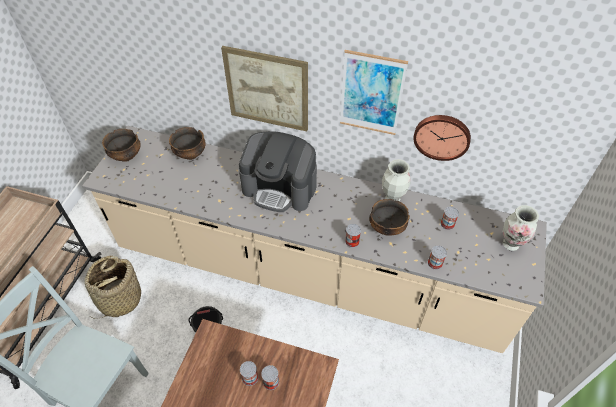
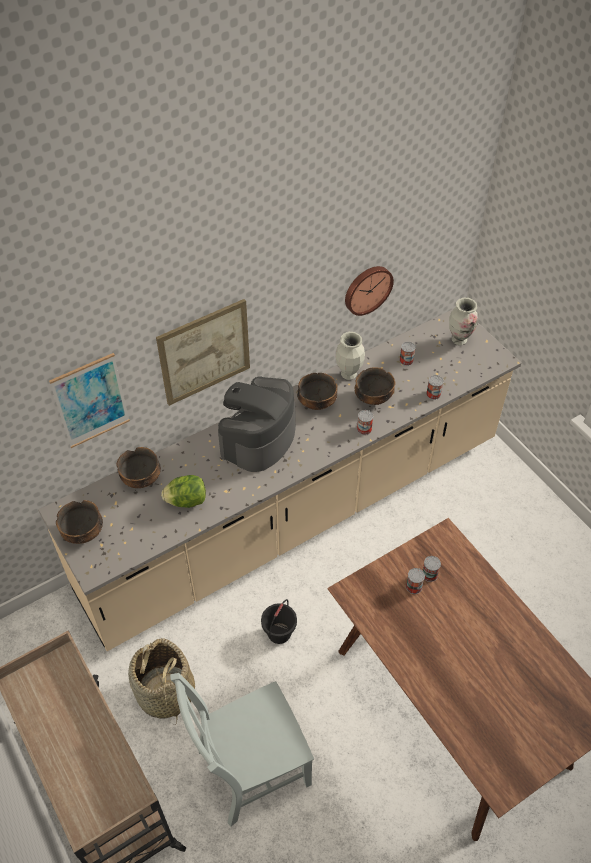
camera: 50 degrees left, 0 degrees up
(193, 186) = (186, 501): none -> lettuce
(280, 187) = (258, 438): coffee machine -> coffee machine turned 150 degrees clockwise
(346, 198) = (317, 403): none -> bowl
(371, 94) = (304, 291): picture -> picture (91, 401)

